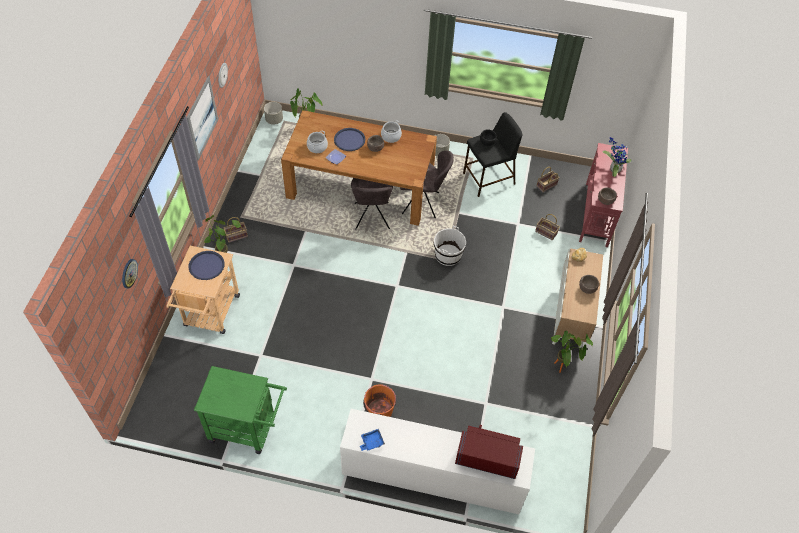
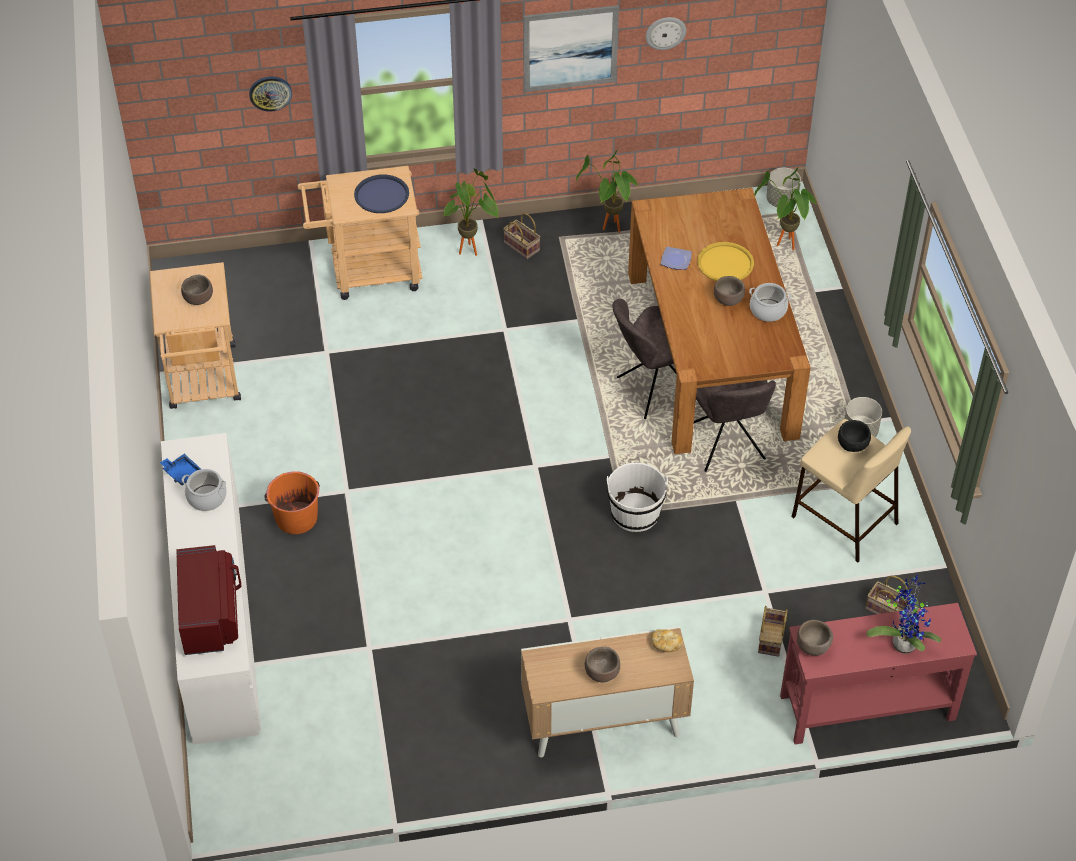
camera: 70 degrees right, 5 degrees down
(237, 388) = (198, 299): none -> brown bowl
(248, 428) = (204, 383): green cart -> beige cart
(317, 147) = (684, 232): cooking pot -> cooking pot (207, 498)
(349, 140) = (725, 263): blue tray -> yellow tray
(488, 179) = (843, 519): black stool -> beige stool
(562, 369) = (485, 737): potted plant -> potted plant (610, 231)

